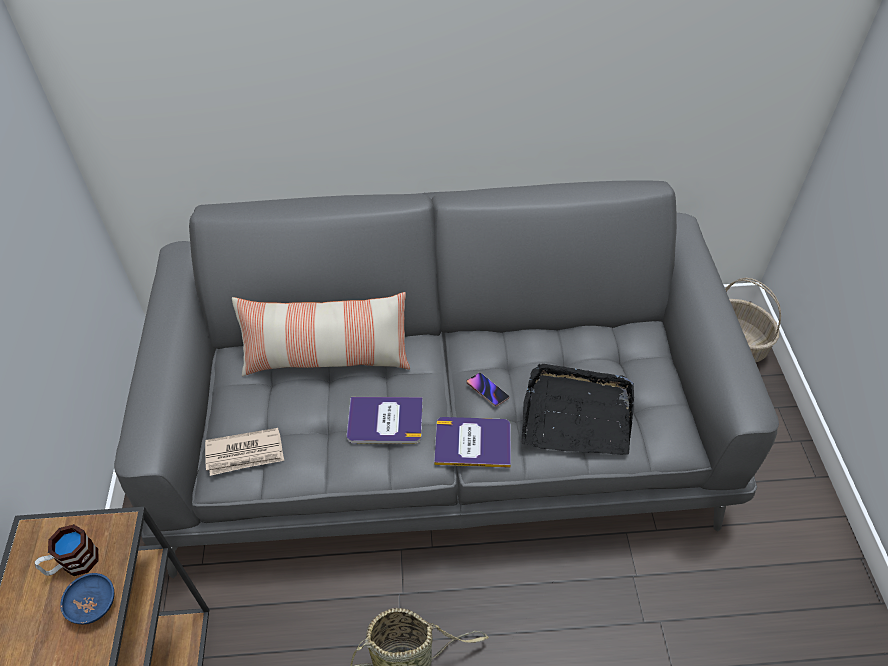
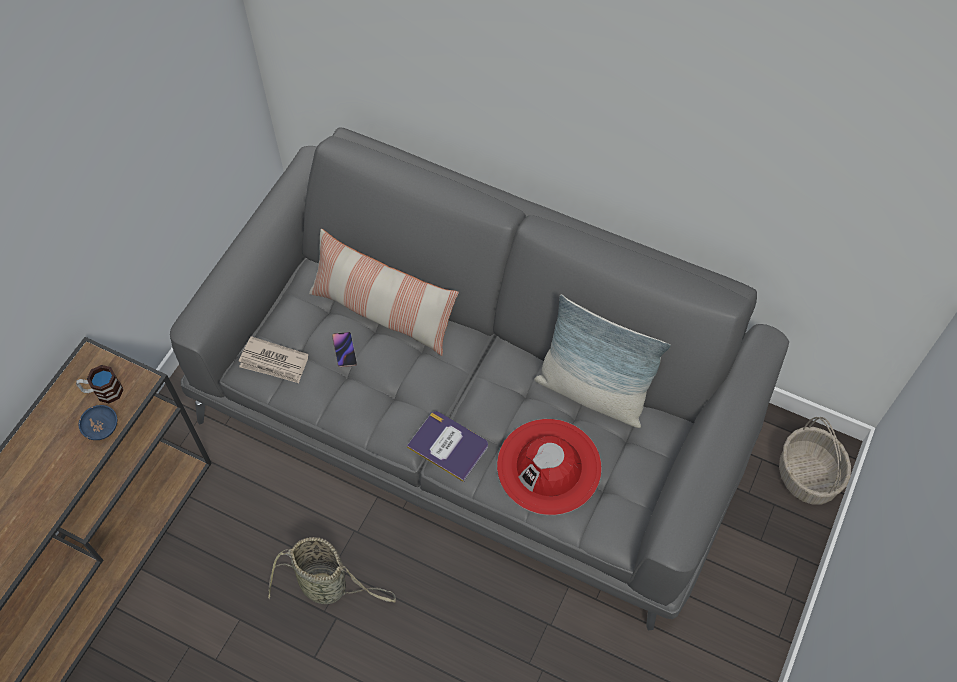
camera: 30 degrees right, 10 degrees up
(385, 421) = (393, 391): book -> none
(487, 391) = (490, 408): phone -> phone (344, 350)
(564, 336) = (592, 392): none -> pillow
(576, 413) = (549, 466): black tray -> red hat

